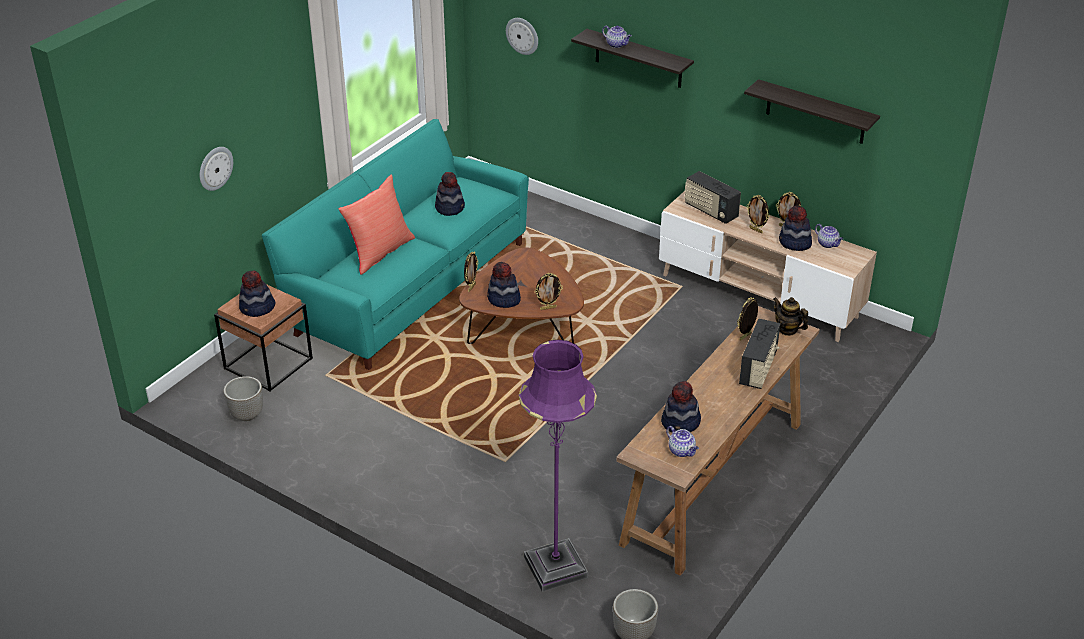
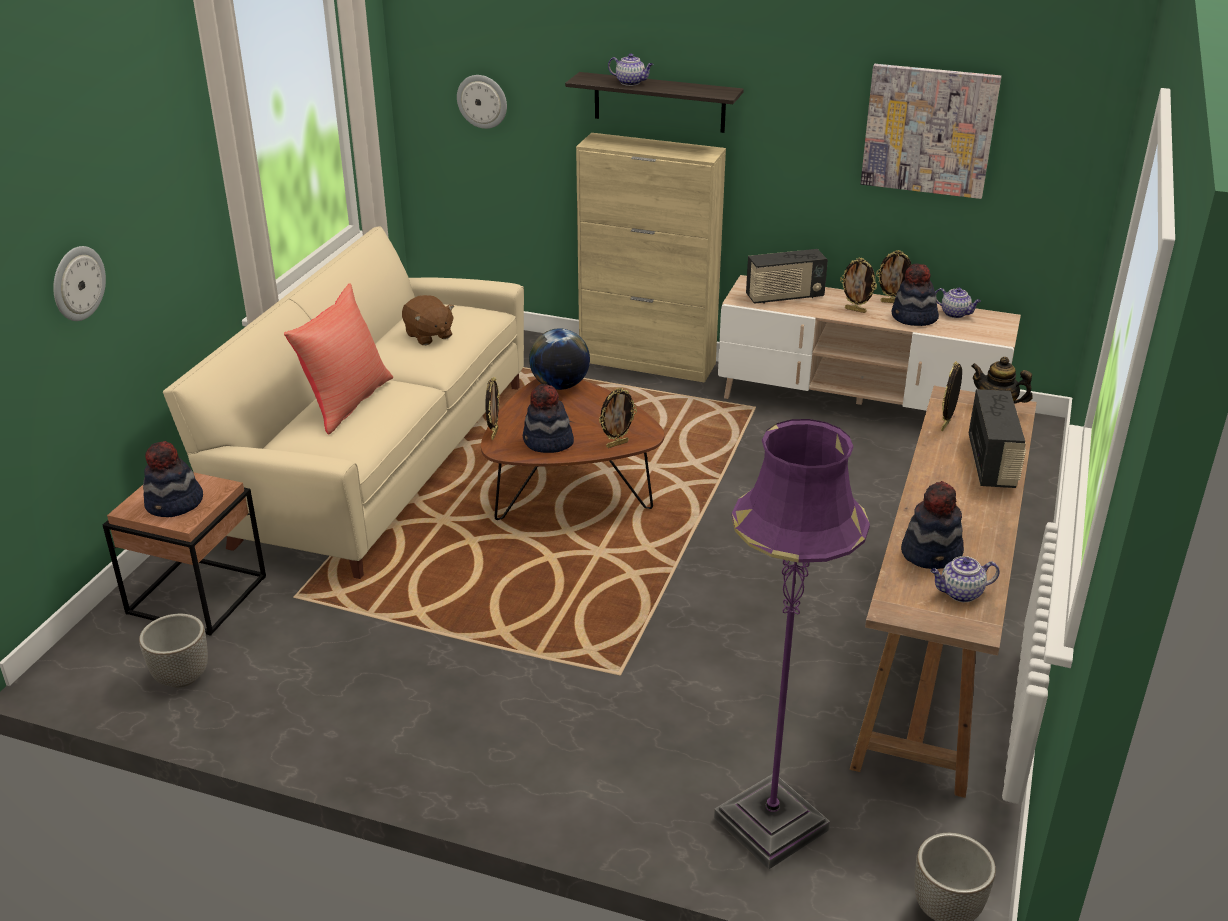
camera: 15 degrees left, 5 degrees down
(406, 286) = (377, 459): turquoise sofa -> beige sofa
(450, 207) = (428, 336): hat -> brown plush toy
(529, 257) = (560, 385): none -> globe
(621, 237) = (648, 363): none -> beige cabinet
(682, 451) = (960, 593): teapot -> teapot turned 135 degrees clockwise
(710, 211) = (784, 297): radio -> radio turned 45 degrees counterclockwise
(816, 112) = (928, 130): shelf -> picture

